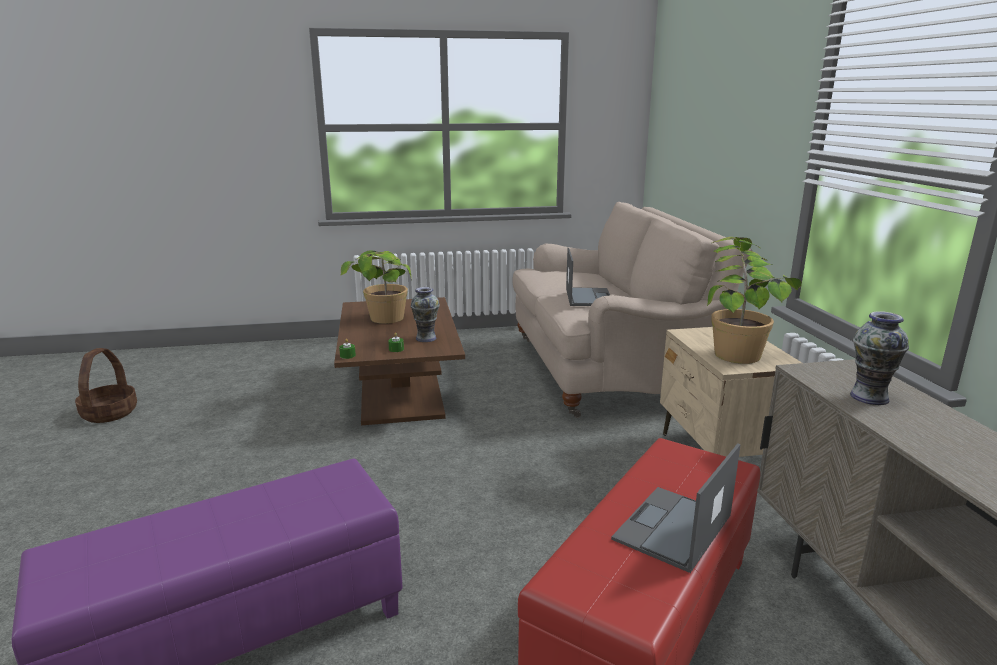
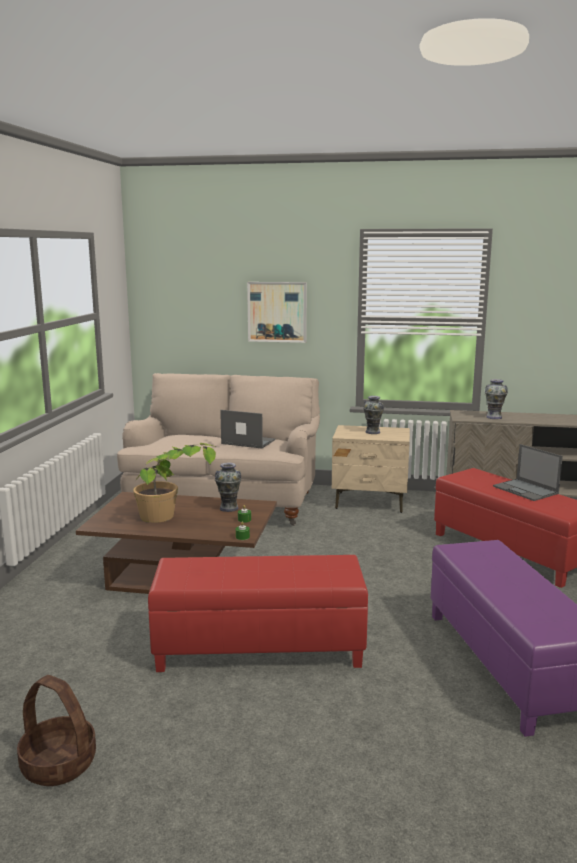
camera: 70 degrees left, 5 degrees down
(266, 452) = (258, 649): none -> red ottoman
(736, 347) = (372, 432): potted plant -> vase
(737, 137) = (277, 312): none -> picture

